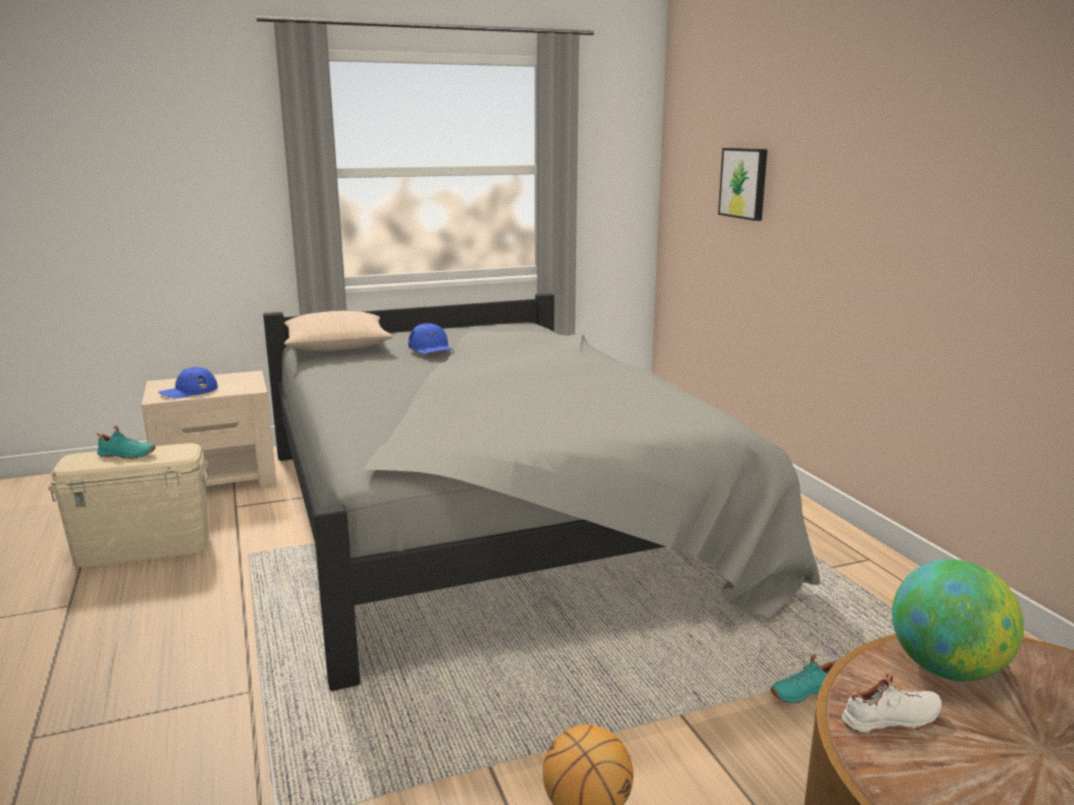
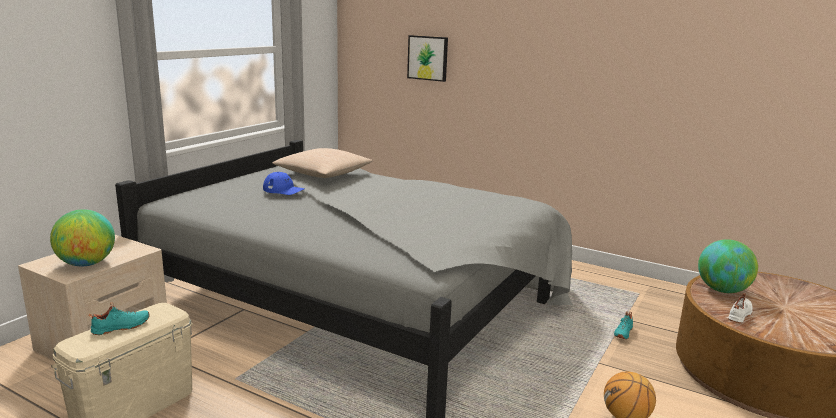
camera: 40 degrees left, 0 degrees up
(188, 391) = (87, 264): blue cap -> globe
(337, 346) = (200, 201): beige pillow -> beige pillow (323, 174)

